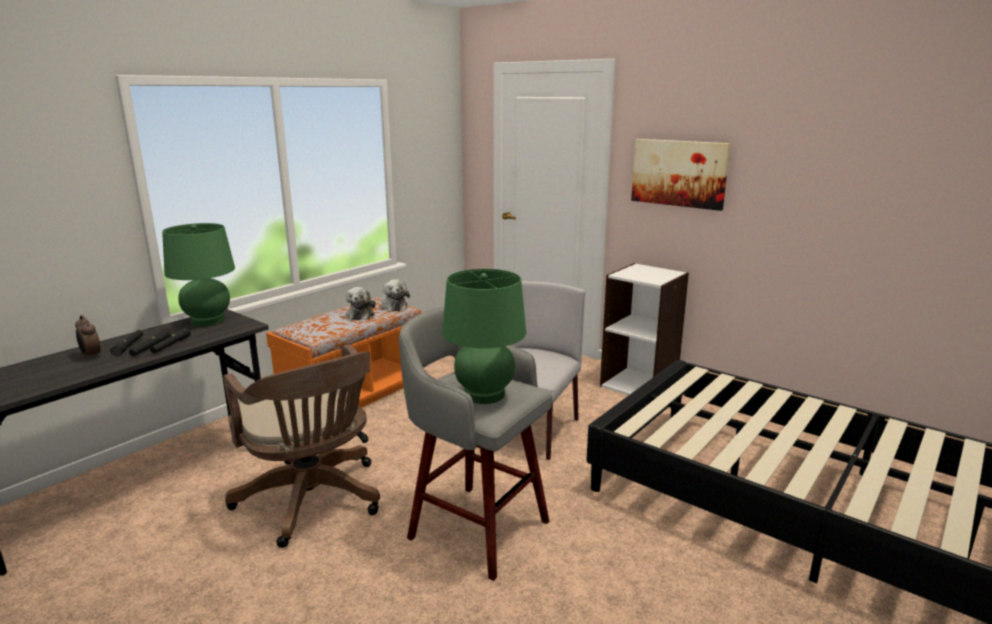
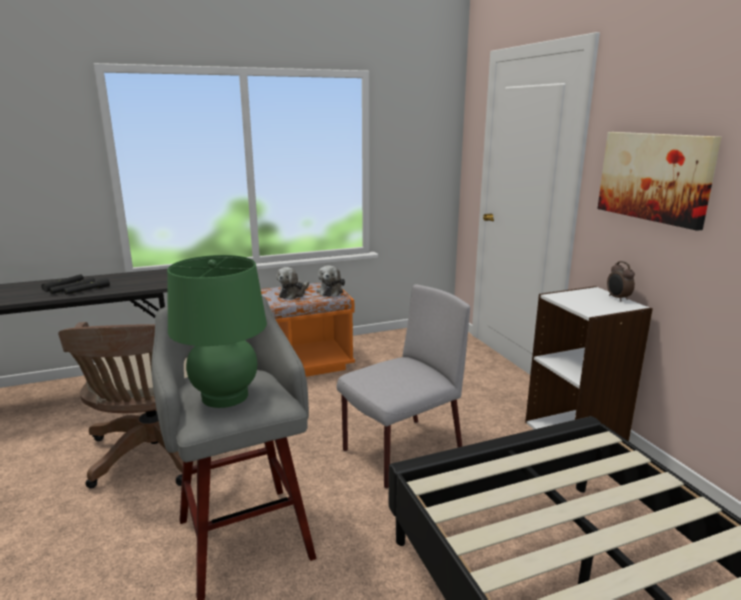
camera: 30 degrees right, 0 degrees up
(91, 356) = (33, 288): alarm clock -> alarm clock (617, 298)
(208, 321) = (142, 276): green table lamp -> none

